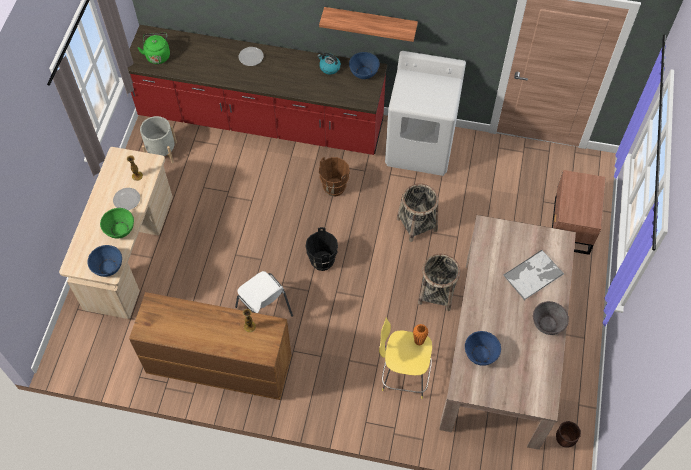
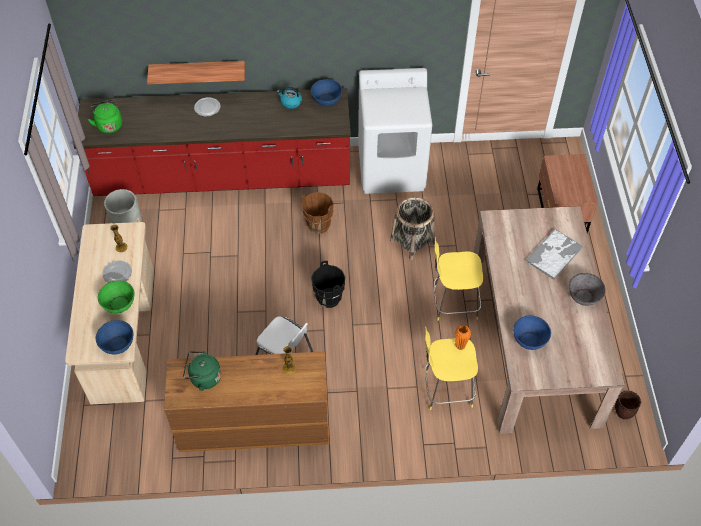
camera: 15 degrees left, 5 degrees down
(171, 317) = (203, 378): none -> green kettle
(370, 22) = (326, 46): shelf -> shelf (198, 71)
(437, 293) = (453, 303): basket -> yellow stool

